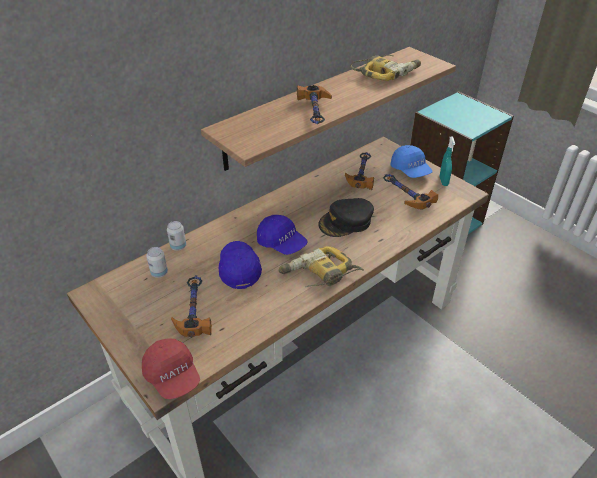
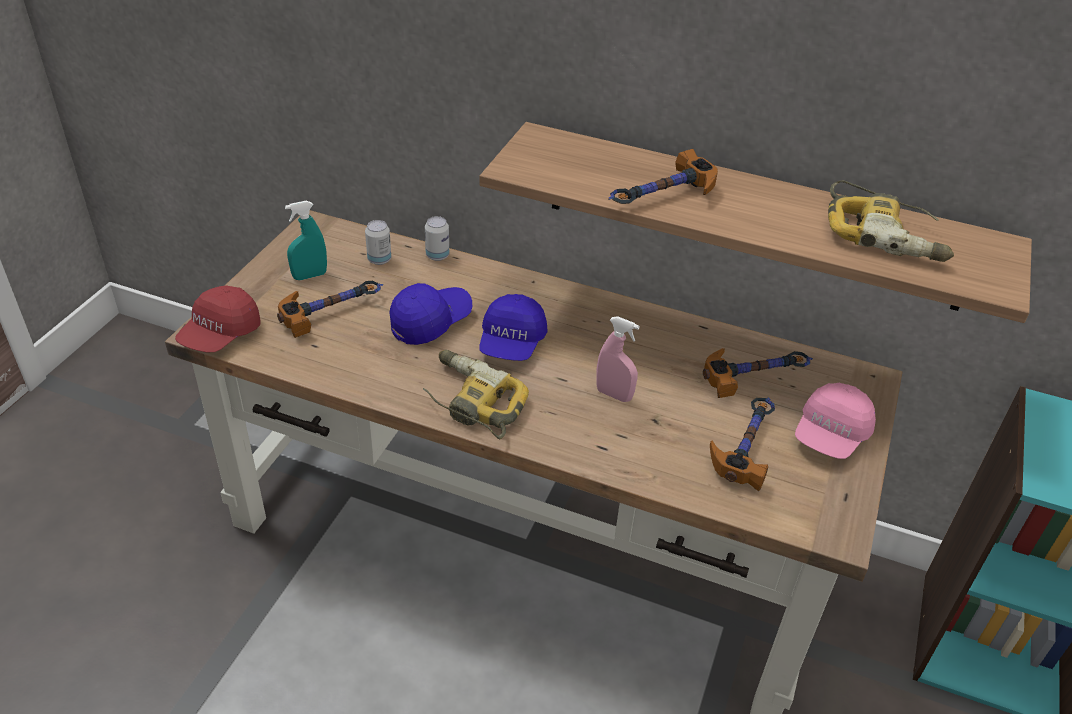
camera: 60 degrees right, 0 degrees up
(346, 222) = (614, 394): black cap -> pink spray bottle
(410, 170) = (830, 435): blue cap -> pink cap
(443, 181) = (841, 489): turquoise spray bottle -> turquoise spray bottle (310, 276)

